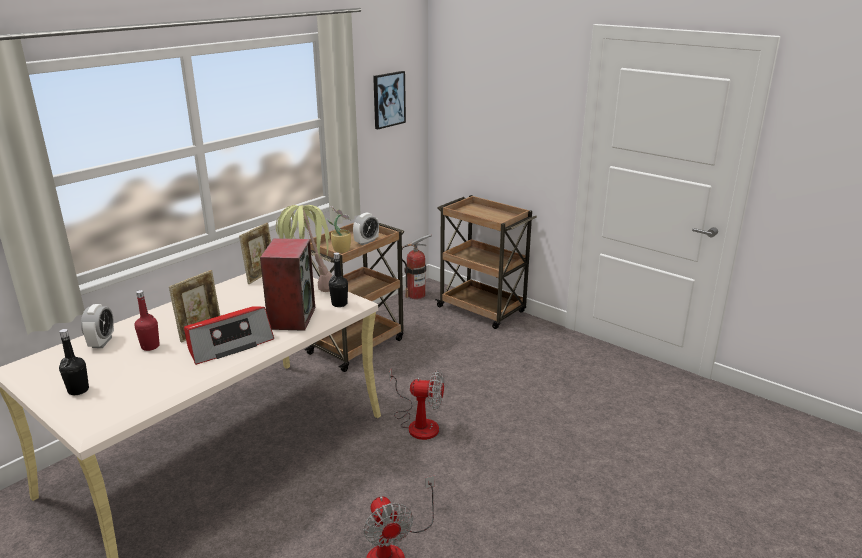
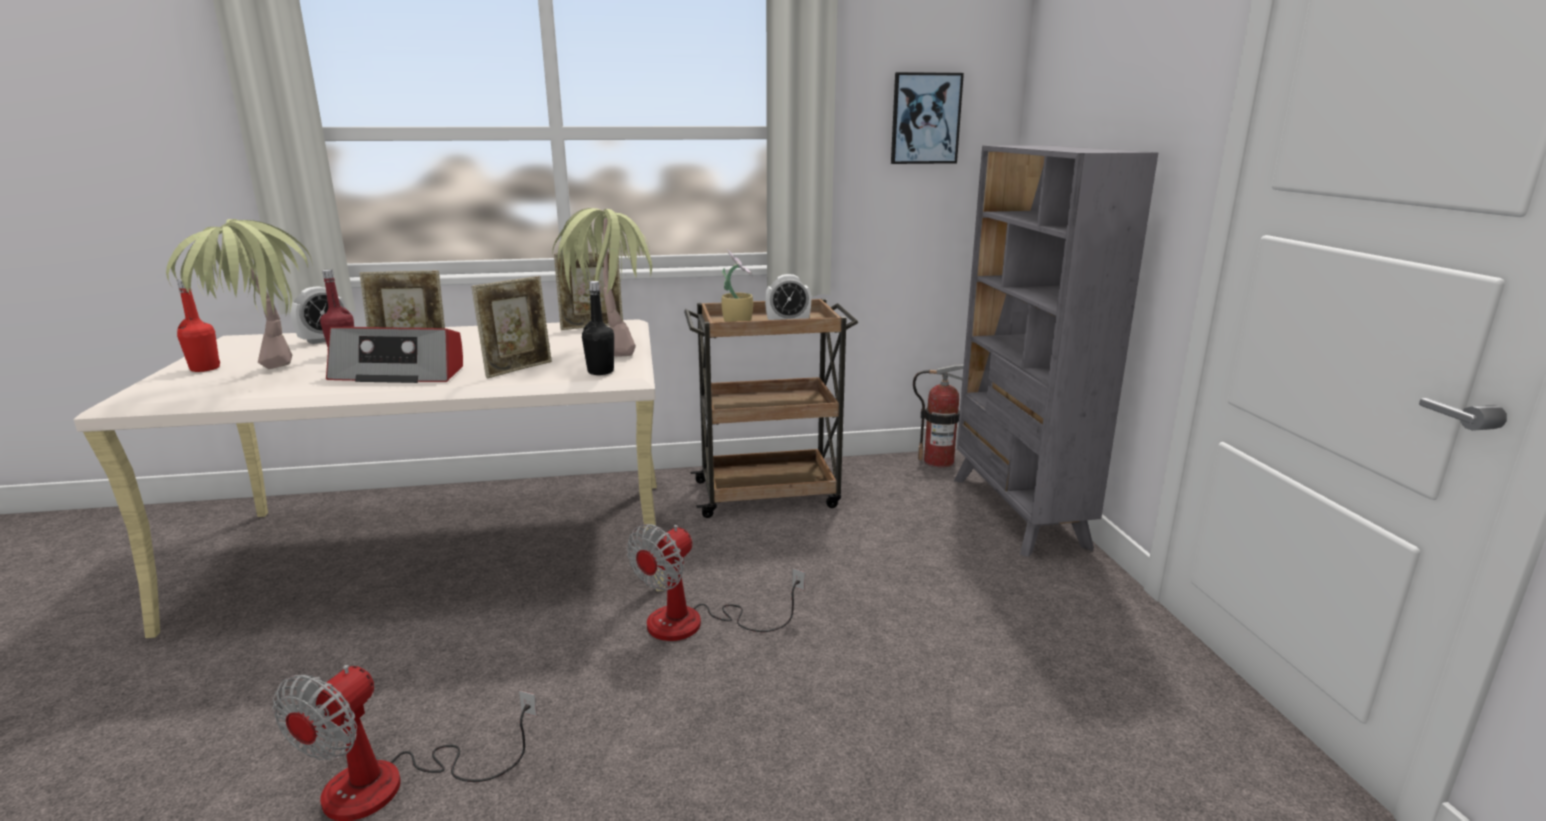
camera: 40 degrees right, 5 degrees down
(78, 390) = (205, 368): black bottle -> red bottle
(146, 379) = (264, 377): none -> potted plant
(291, 317) = (518, 369): speaker -> picture frame
(418, 423) = (695, 624): fan -> fan turned 75 degrees clockwise
(482, 310) = (1017, 512): brown cart -> grey bookcase

